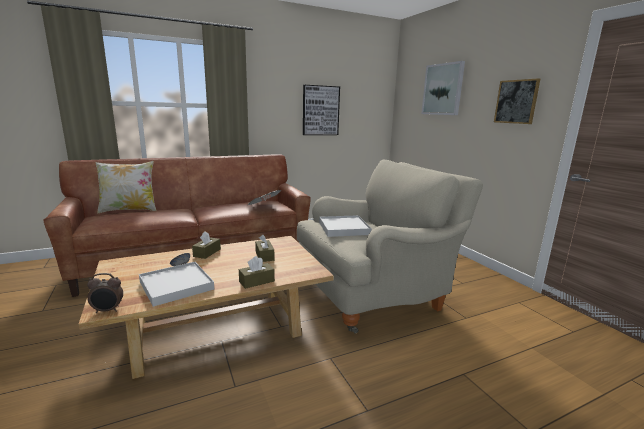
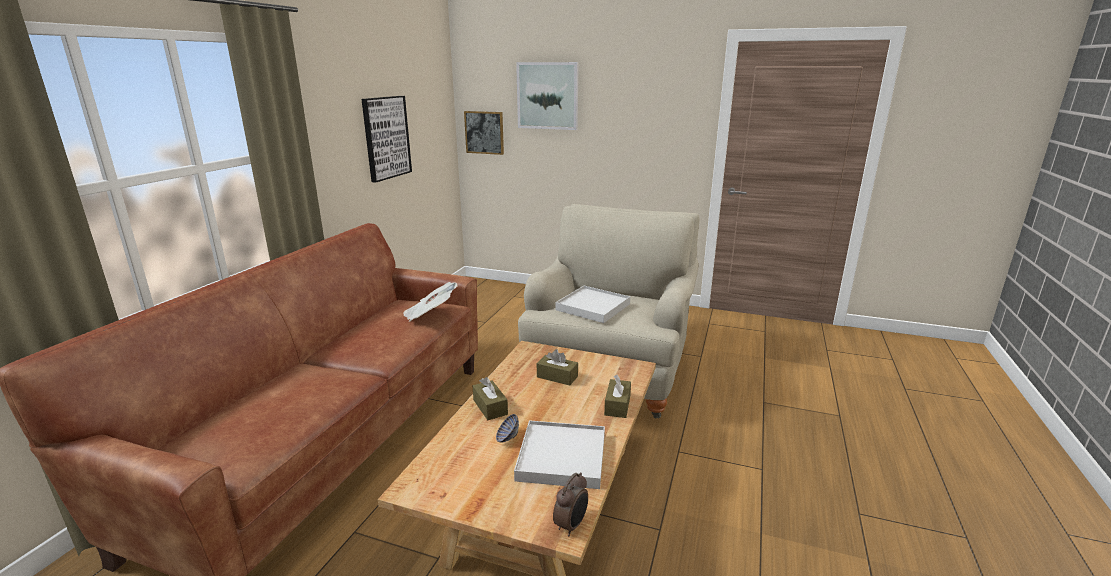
camera: 45 degrees left, 5 degrees up
(129, 210) = (213, 410): pillow -> none
(516, 101) = (656, 115): picture -> picture (484, 132)

